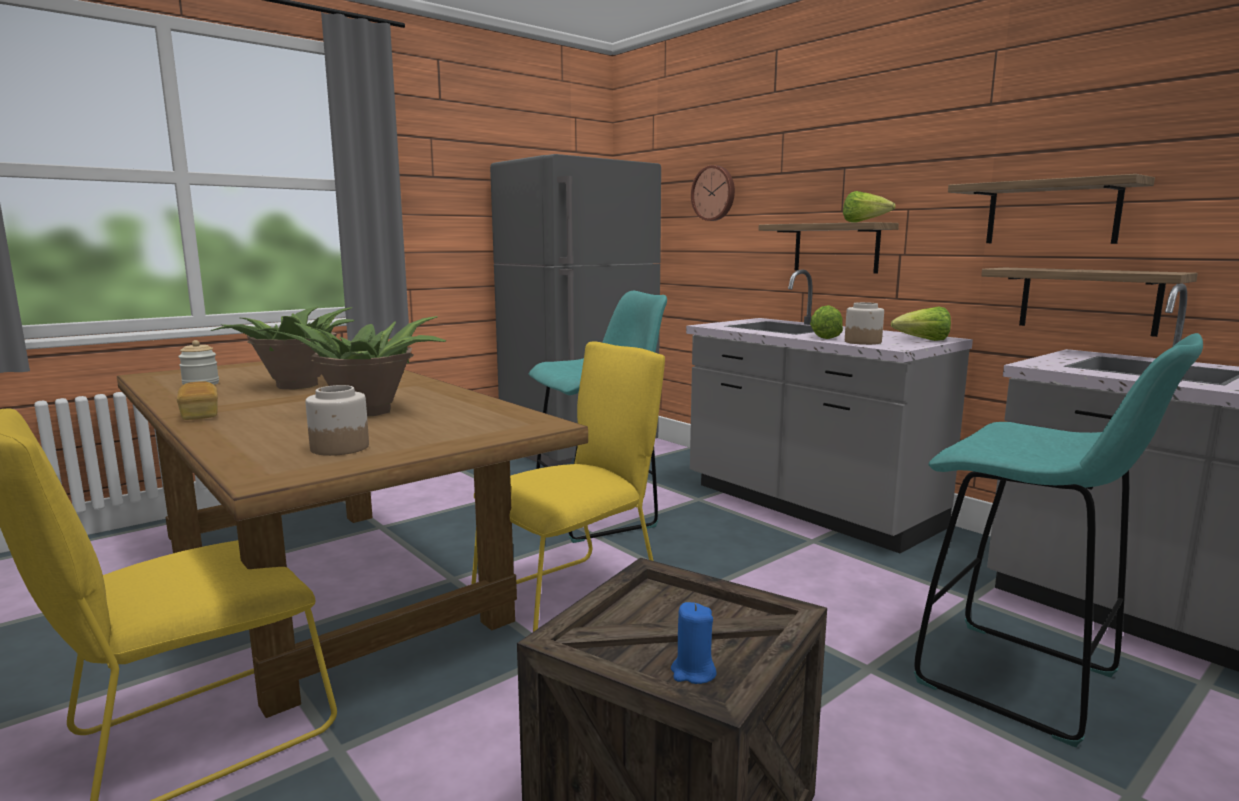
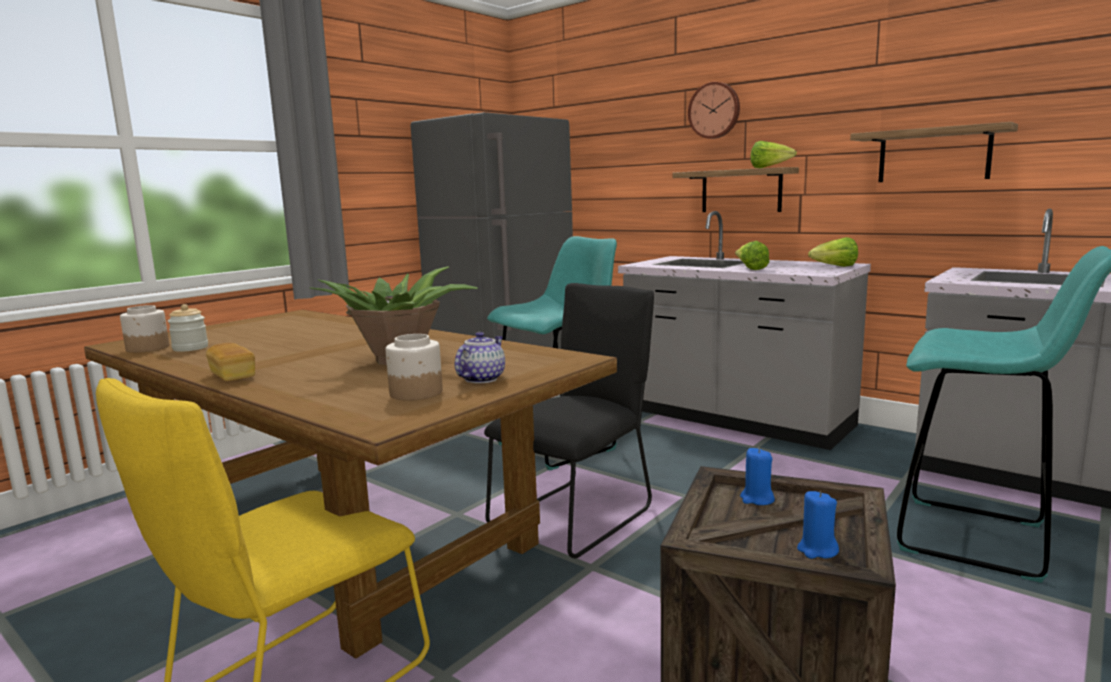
camera: 10 degrees left, 0 degrees up
(295, 386) = (291, 343): potted plant -> none
(420, 438) = (480, 379): none -> teapot
(573, 594) = (577, 514): yellow chair -> black chair
(677, 603) = (757, 499): none -> blue candle
(714, 193) = (619, 145): wall clock -> wall clock (714, 110)
(863, 342) = (789, 271): jar -> jar (148, 348)
(1088, 300) = (968, 226): shelf -> none

